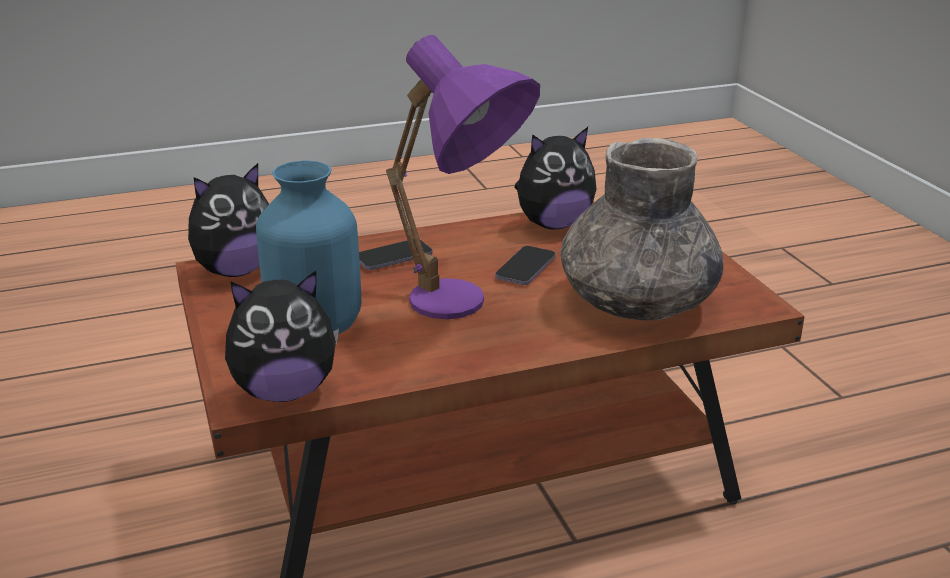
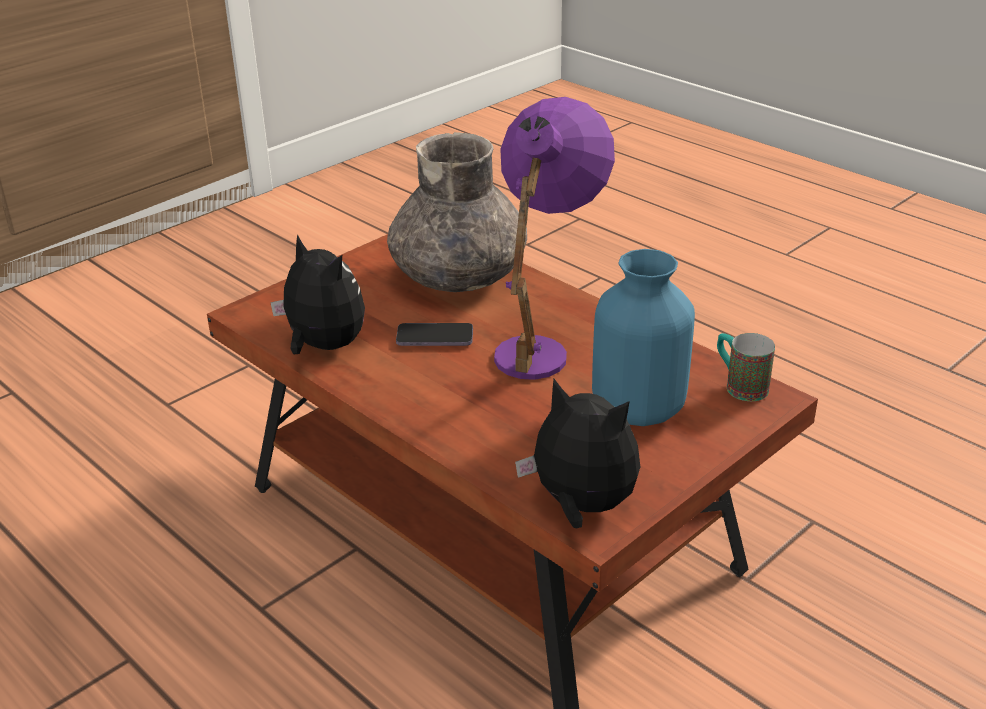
camera: 115 degrees left, 5 degrees up
(285, 391) = (739, 385): plush toy -> mug
(393, 257) = (468, 415): phone -> none

